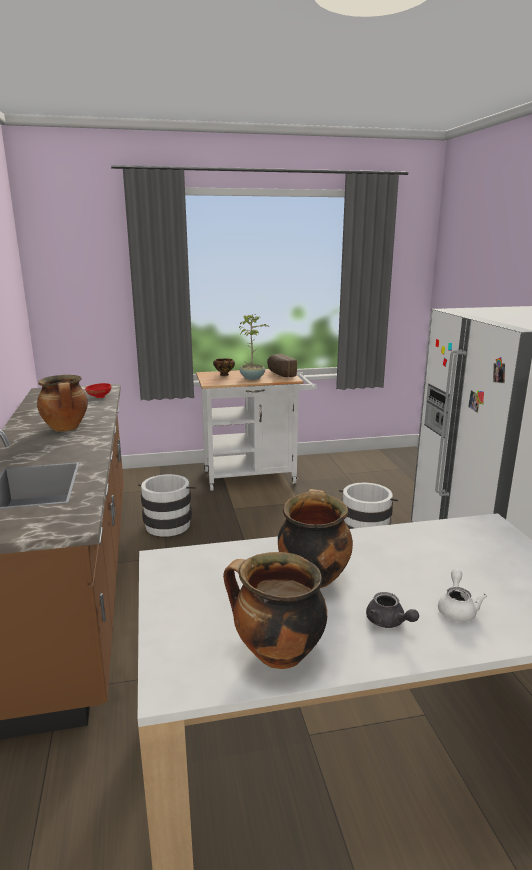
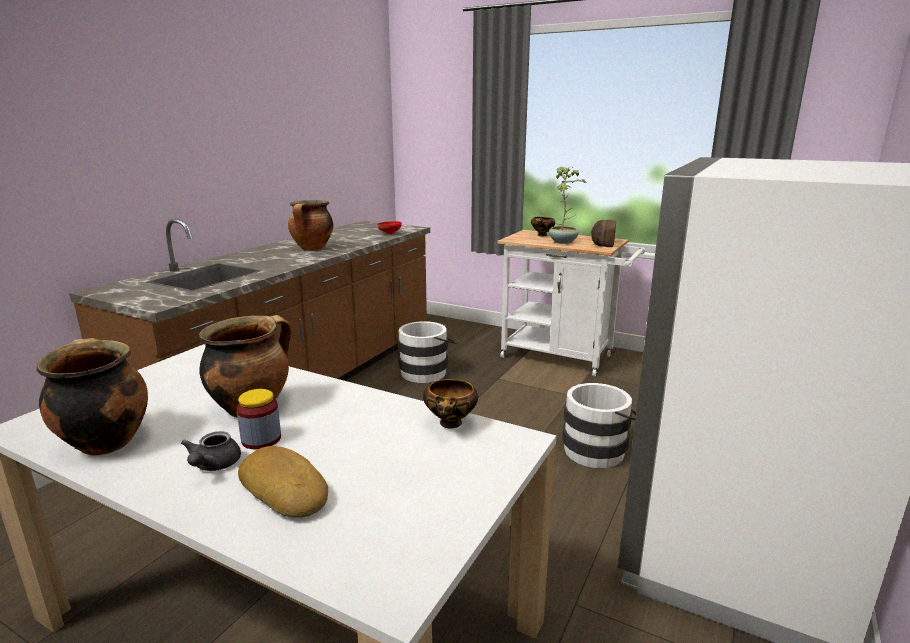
camera: 40 degrees right, 0 degrees up
(373, 592) = (261, 439): none -> jar
(444, 530) = (451, 424): none -> bowl
(457, 609) = (286, 488): white teapot -> bread

